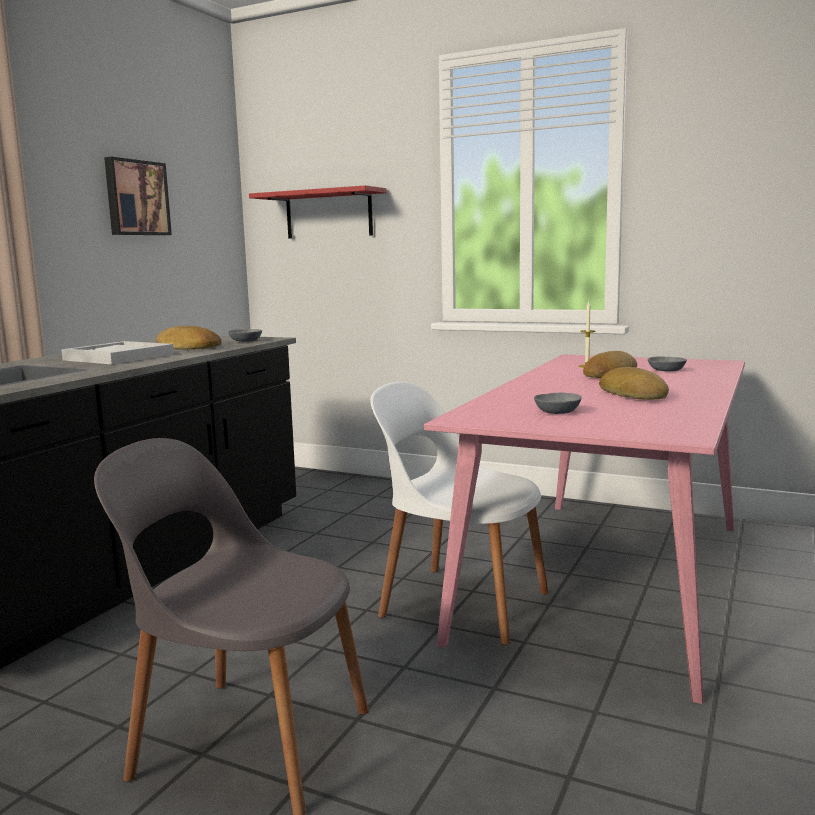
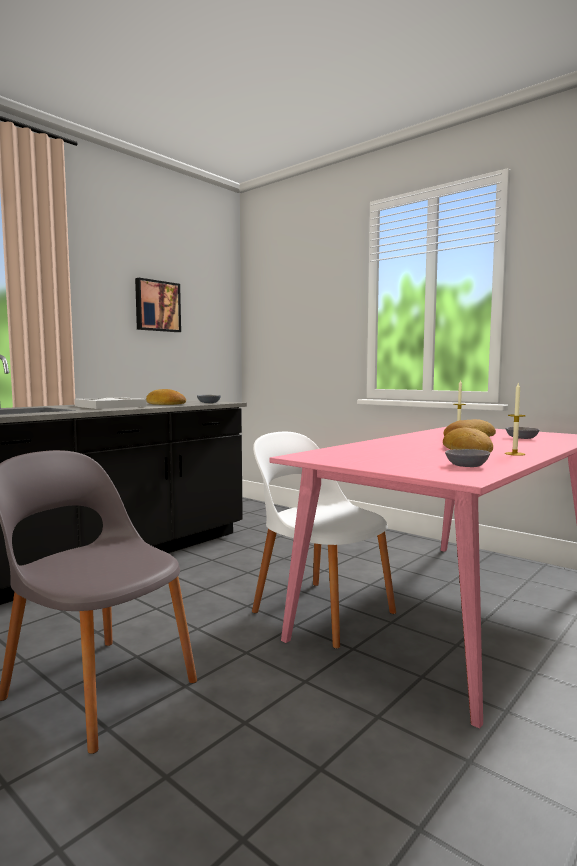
camera: 15 degrees right, 5 degrees down
(329, 214) = (293, 320): red shelf -> none
(556, 411) = (383, 456): grey bowl -> grey bowl (465, 465)
(689, 396) = (514, 454): none -> candle

